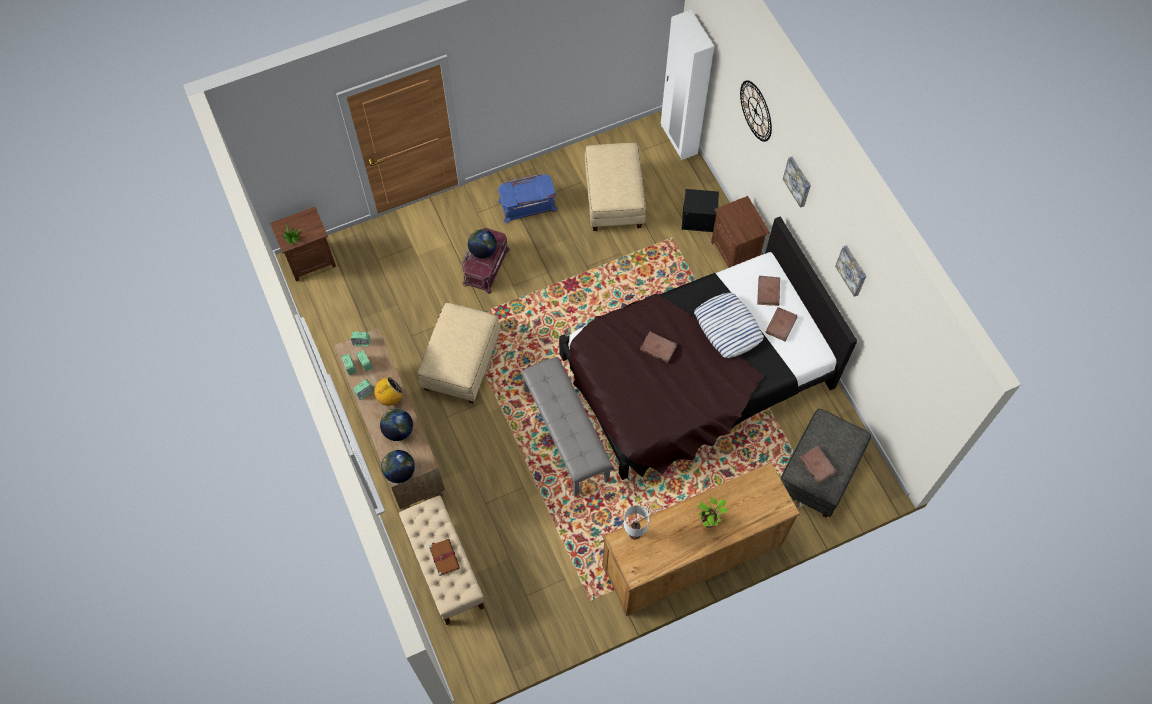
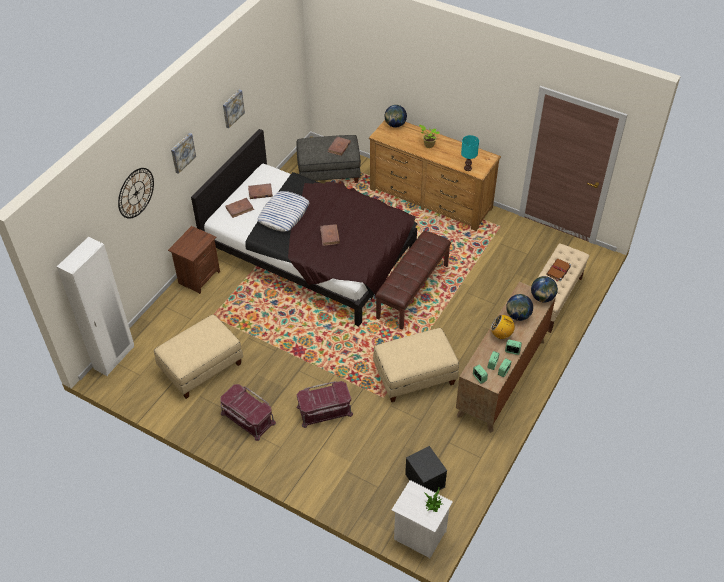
camera: 125 degrees left, 15 degrees down
(310, 260) = (419, 536): brown nightstand -> white nightstand
(483, 251) = (323, 398): globe -> globe (395, 125)
(527, 204) = (247, 418): blue storage box -> red storage box
(566, 435) = (412, 291): grey bench -> brown bench
(635, 534) = (467, 168): white table lamp -> turquoise table lamp
(699, 219) = (183, 310): black storage box -> black storage box (424, 480)

